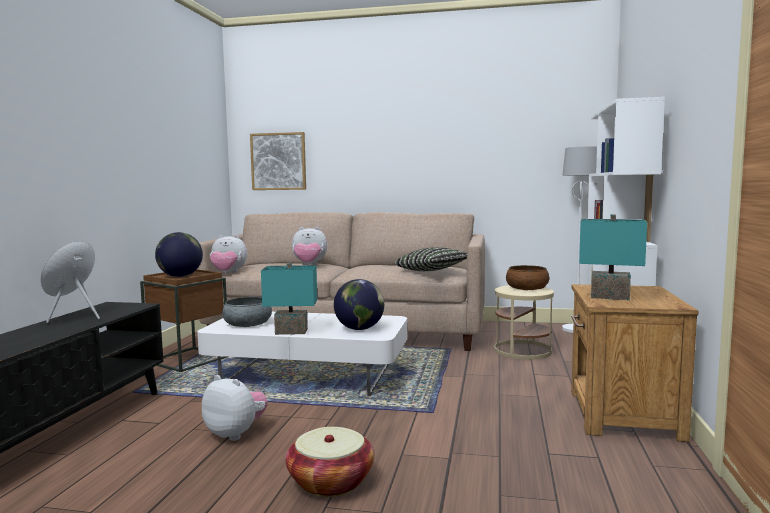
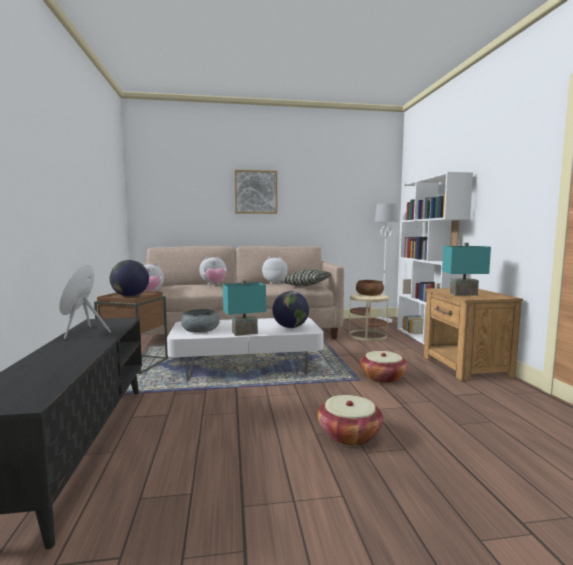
camera: 20 degrees left, 0 degrees up
(236, 433) = (241, 413): plush toy -> plush toy (275, 283)
(278, 161) = (170, 207): picture -> picture (256, 192)
(469, 414) = (383, 378): none -> basket

